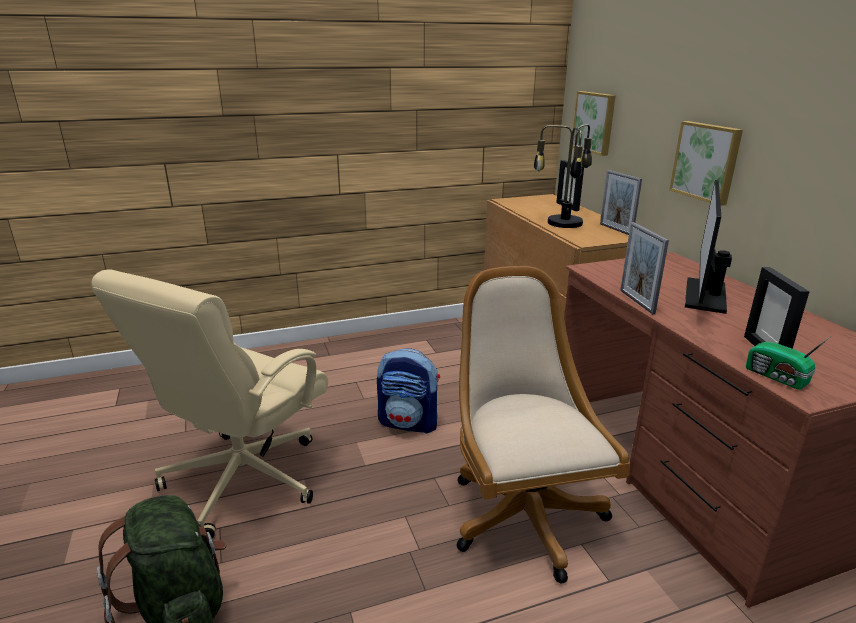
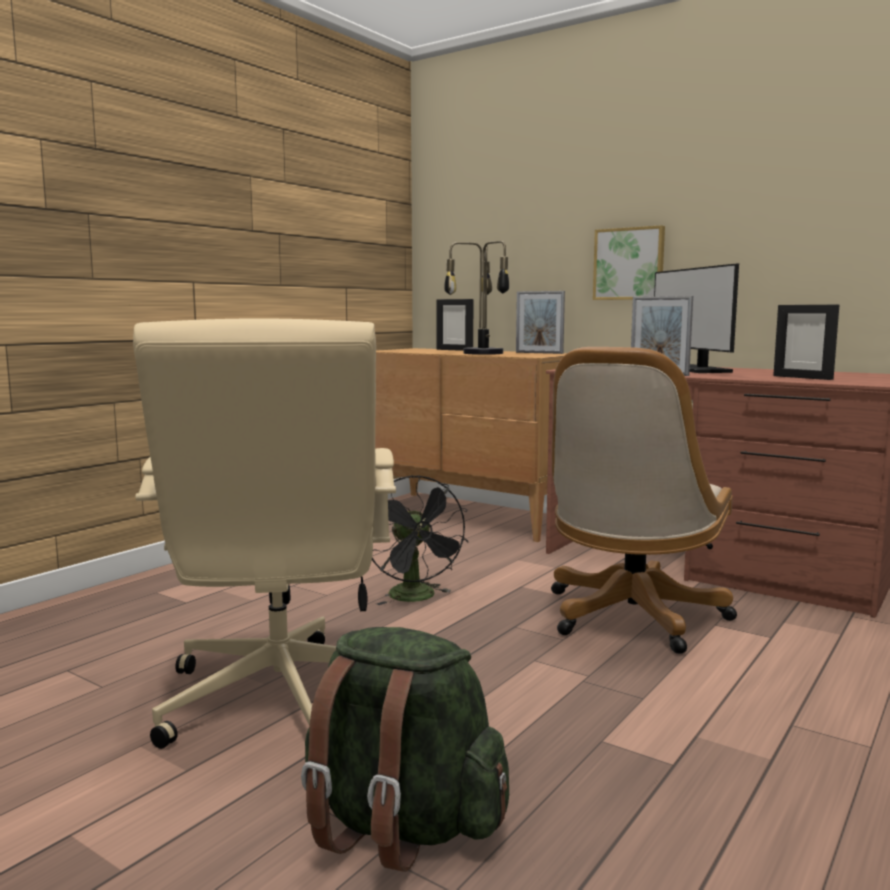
camera: 35 degrees left, 15 degrees down
(409, 423) = (417, 598): backpack -> black fan
(521, 508) = (631, 620): office chair -> office chair turned 105 degrees counterclockwise
(595, 122) = (468, 256): picture -> none
(777, 377) = (841, 381): radio -> none

